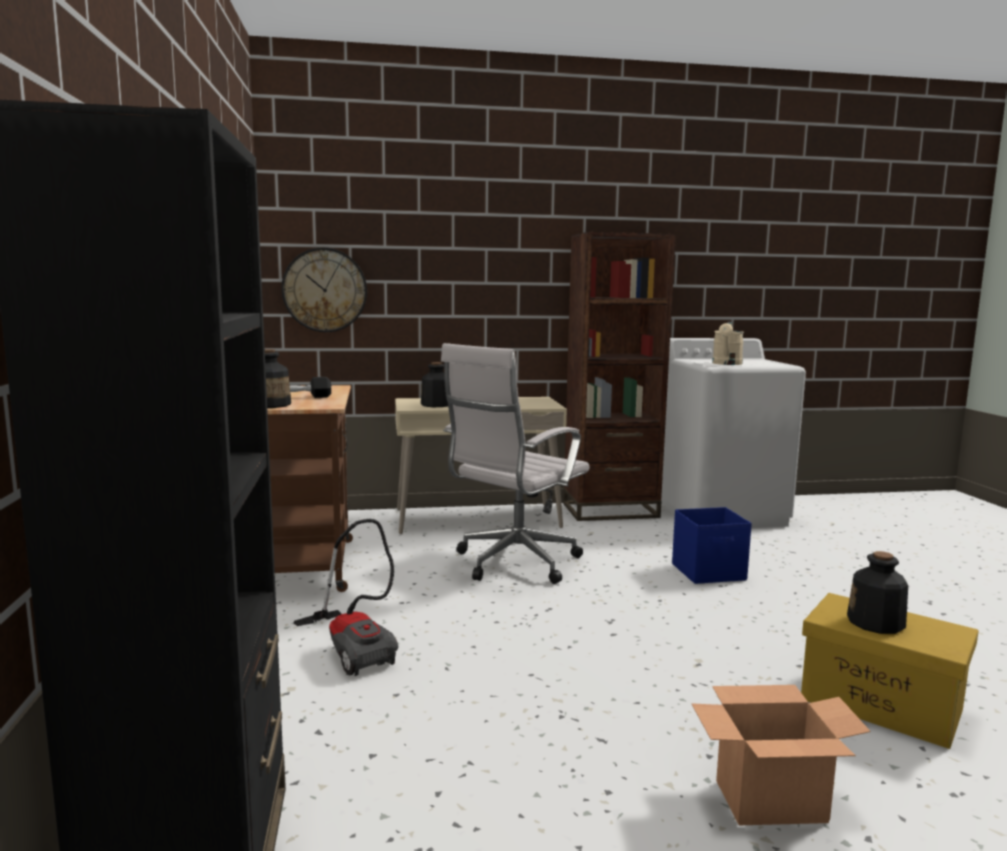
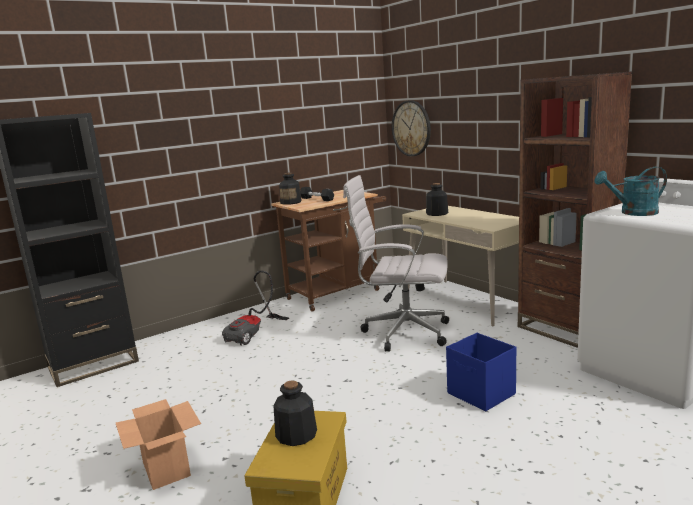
camera: 65 degrees right, 5 degrees up
(727, 364) = (633, 213): beige watering can -> turquoise watering can

